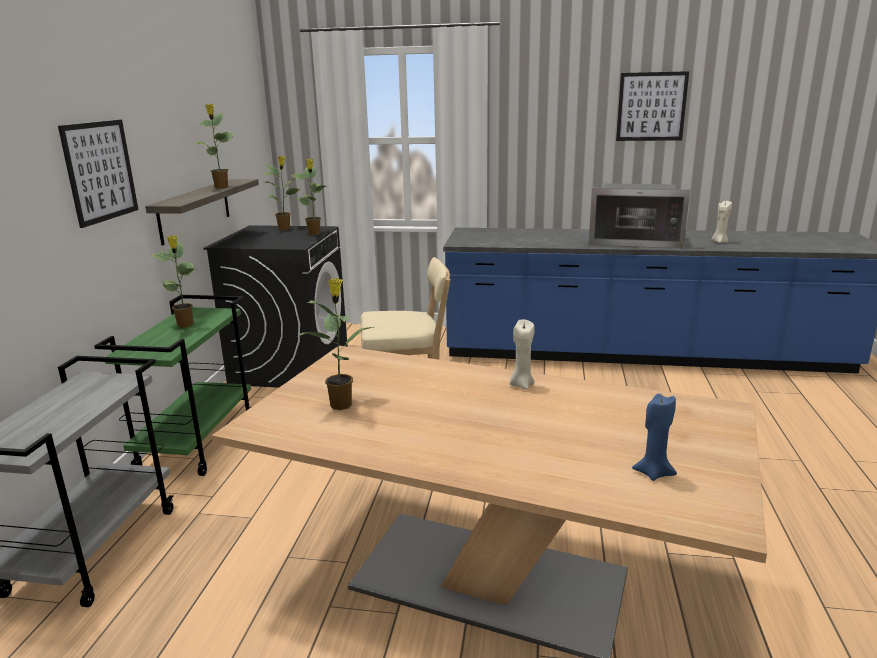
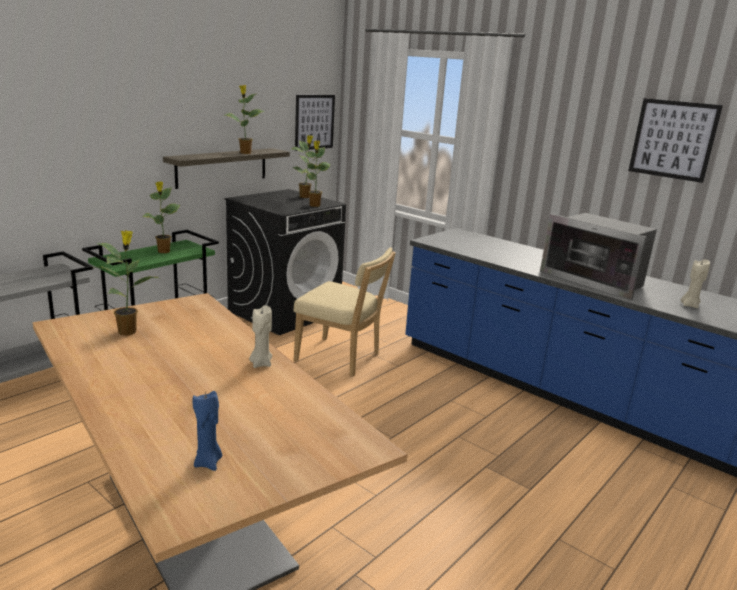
camera: 30 degrees right, 0 degrees up
(100, 171) = (119, 125): picture -> picture (314, 122)

